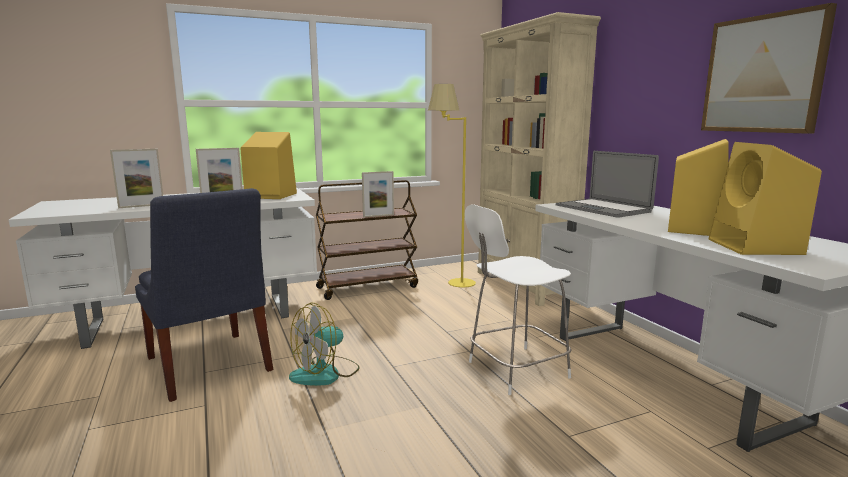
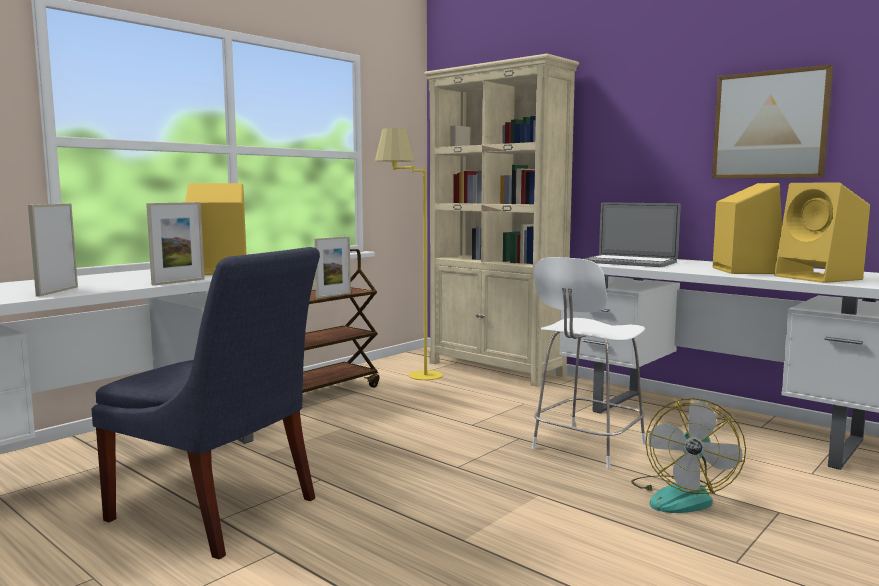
camera: 25 degrees left, 5 degrees down
(141, 206) = (57, 291): picture frame -> picture frame turned 150 degrees clockwise
(325, 373) = (387, 488): fan -> fan (682, 496)

